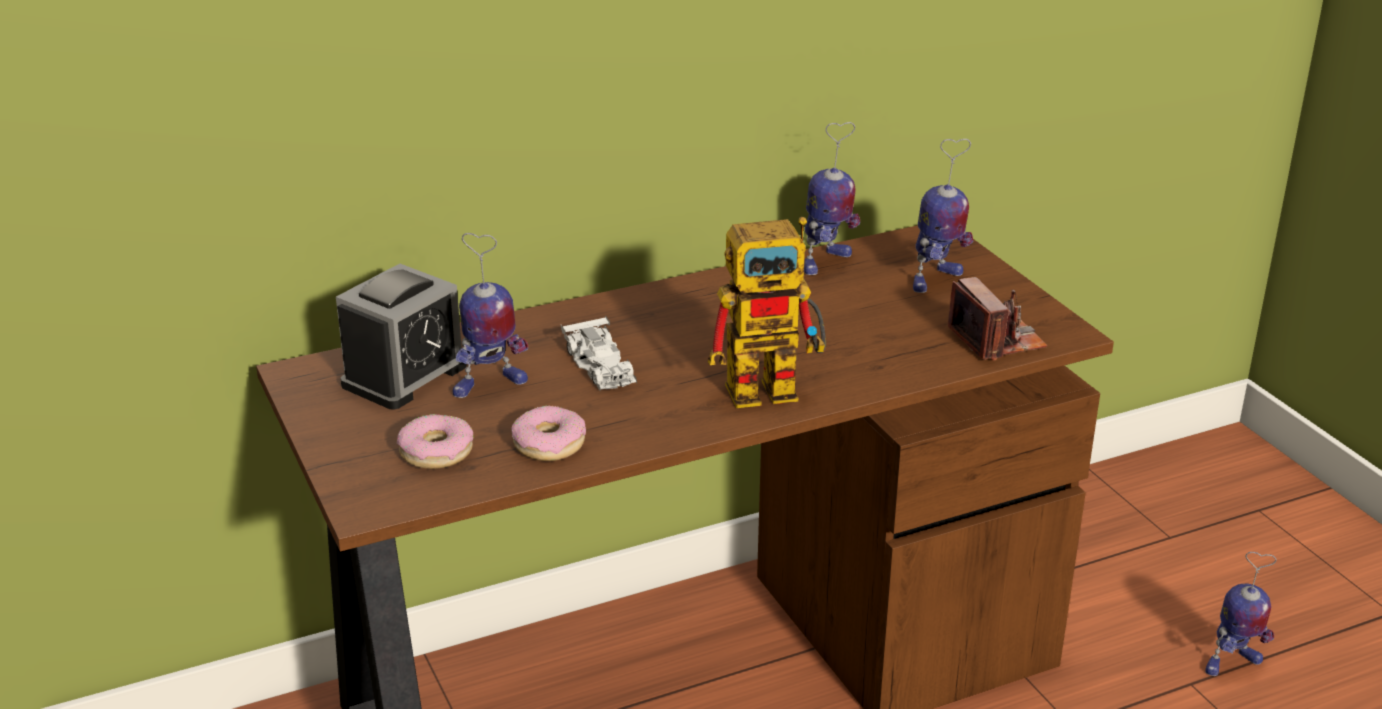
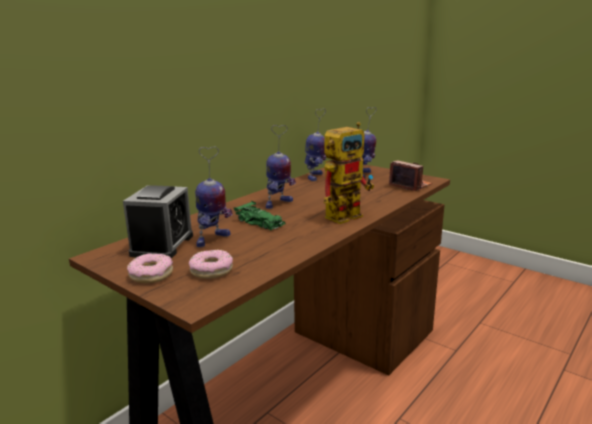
camera: 25 degrees left, 10 degrees down
(549, 444) = (268, 254): donut -> donut (151, 275)
(601, 366) = (260, 222): white toy car -> green toy car
(1231, 664) = (485, 312): toy robot -> toy robot (278, 204)

